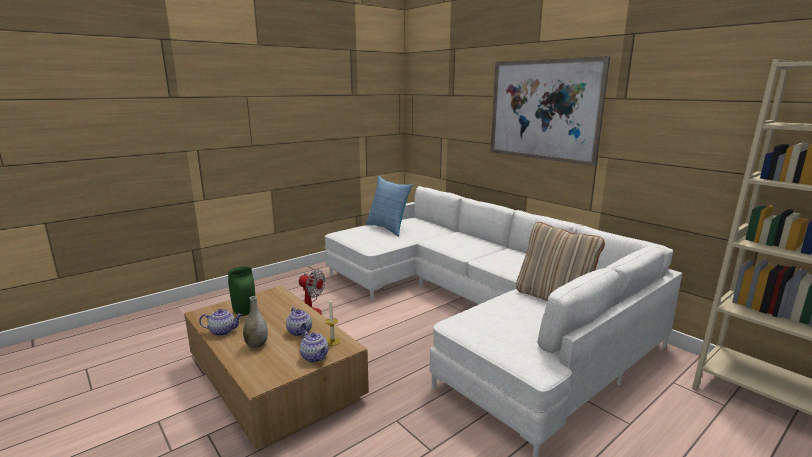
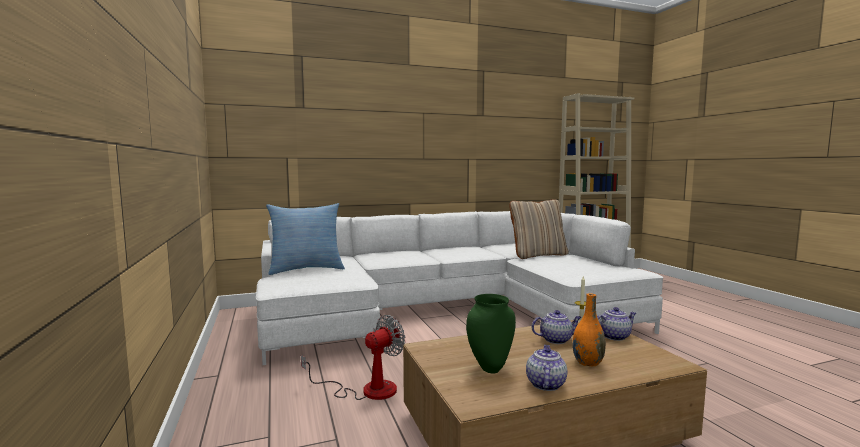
camera: 70 degrees left, 10 degrees down
(257, 345) = (587, 363): grey vase -> orange vase
(543, 110) = (420, 123): picture -> none

